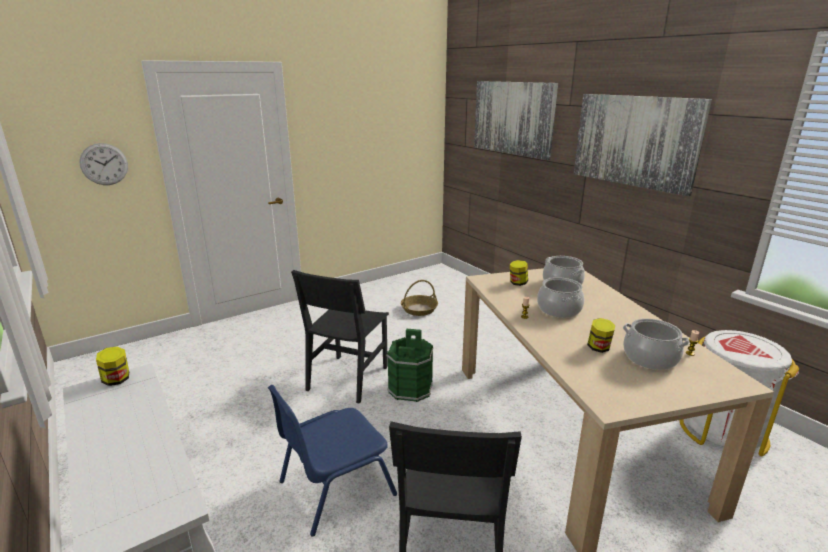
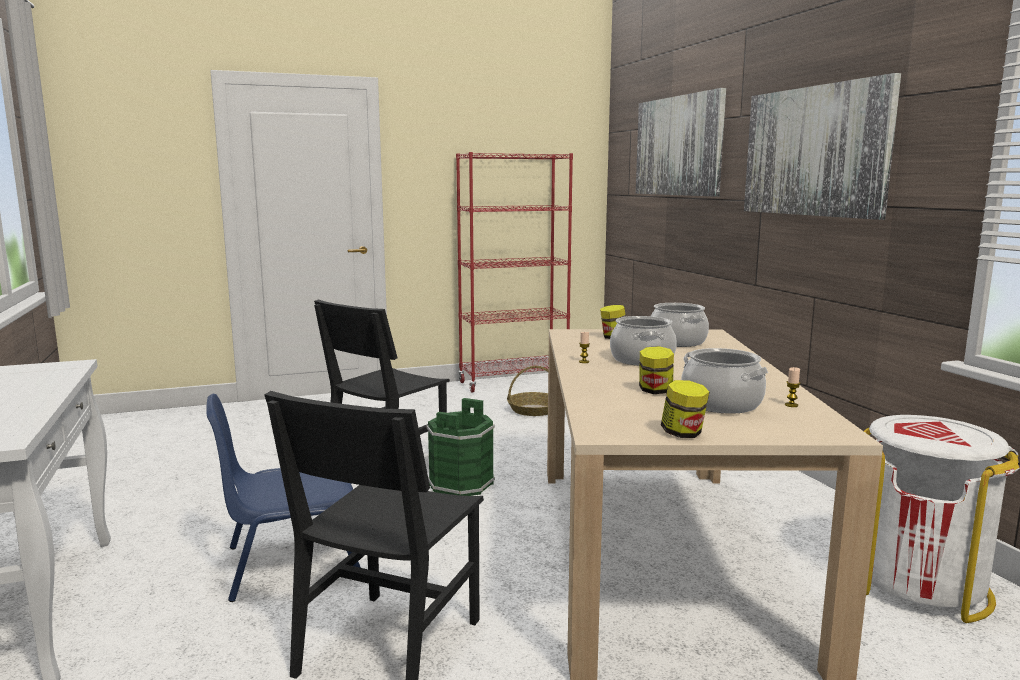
camera: 15 degrees right, 10 degrees down
(104, 164) = (155, 185): wall clock -> none
(117, 380) = (48, 366): jar -> jar (683, 434)
(391, 284) = (514, 382): none -> red bookcase

